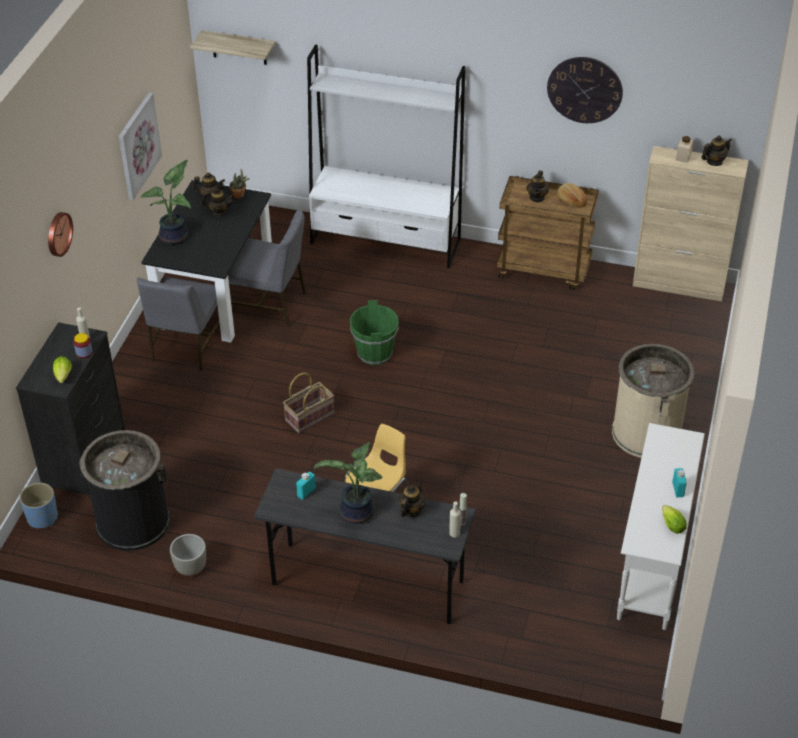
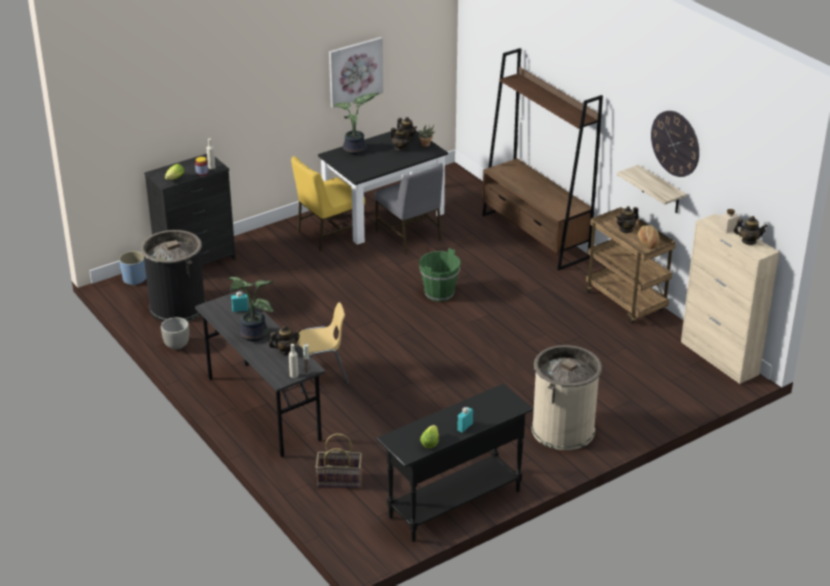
camera: 40 degrees right, 10 degrees down
(58, 234) = (229, 87): wall clock -> none
(186, 346) = (328, 234): grey chair -> yellow chair
(239, 47) = (480, 38): shelf -> shelf (661, 190)
(309, 416) = (350, 306): basket -> basket (339, 479)
(386, 242) = (535, 236): white bookcase -> brown bookcase
(652, 567) = (454, 504): white console table -> black console table

